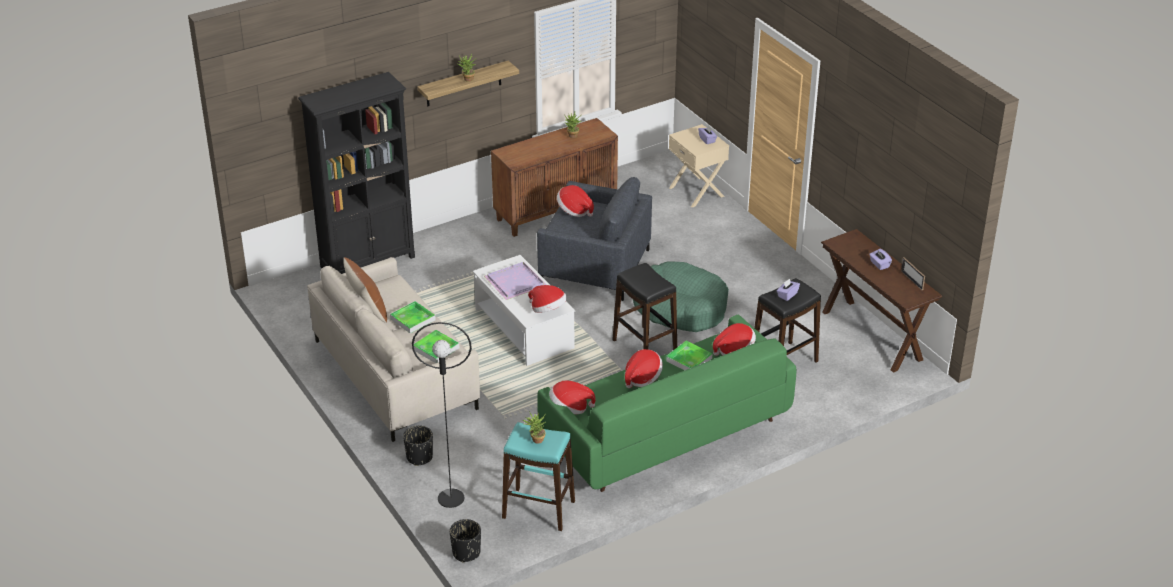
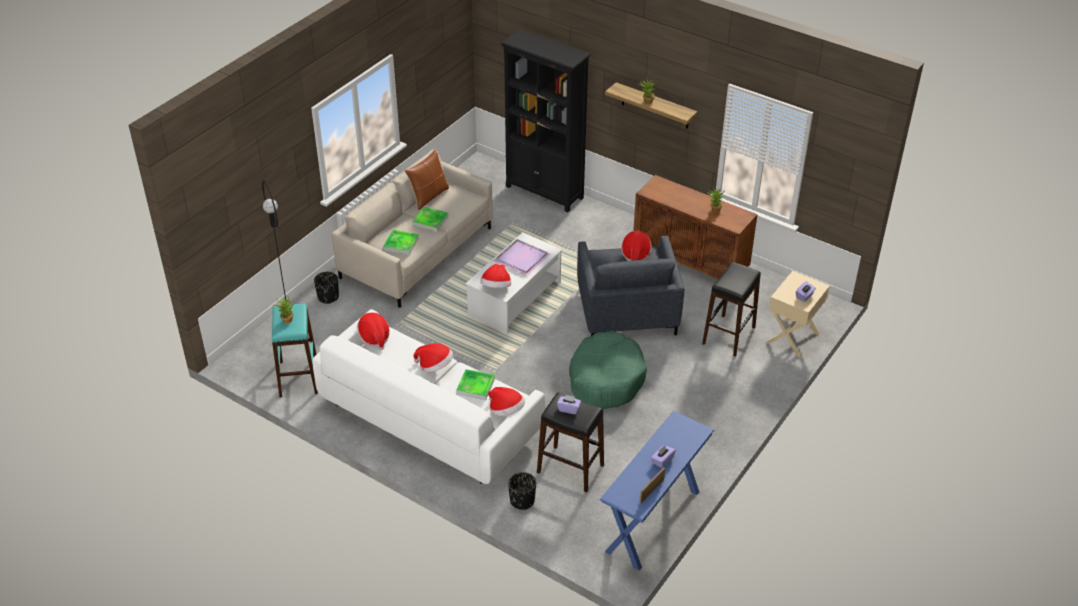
camera: 65 degrees right, 5 degrees up
(466, 553) = (234, 355): black planter -> black planter (522, 501)
(645, 347) = (535, 374): black stool -> black stool (728, 336)
(664, 430) = (430, 419): green sofa -> white sofa
(872, 335) = (652, 521): brown console table -> blue console table

